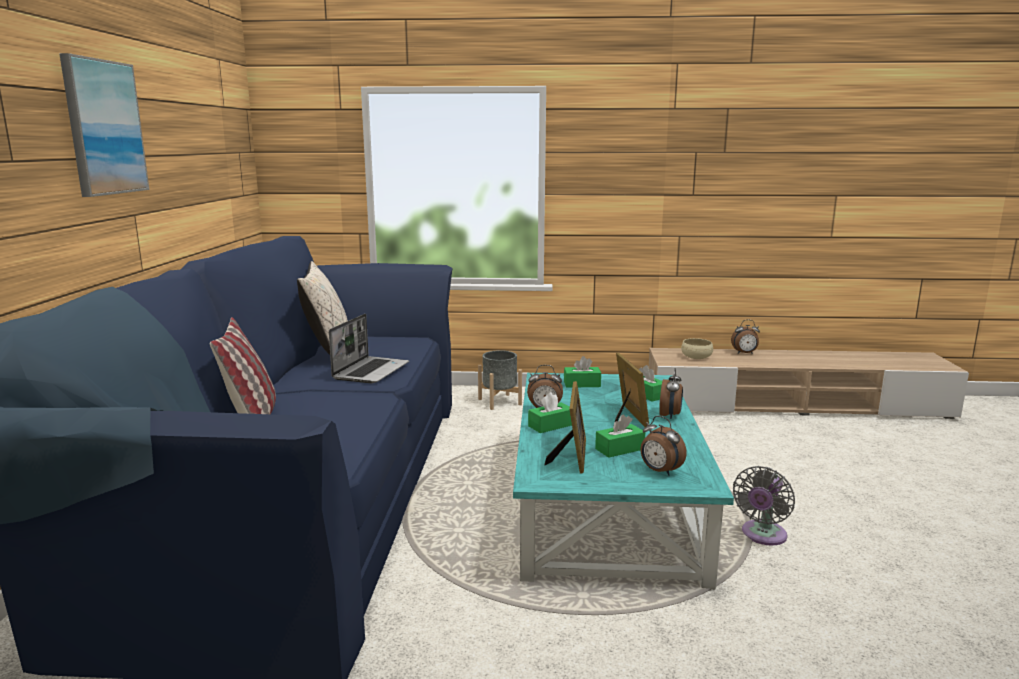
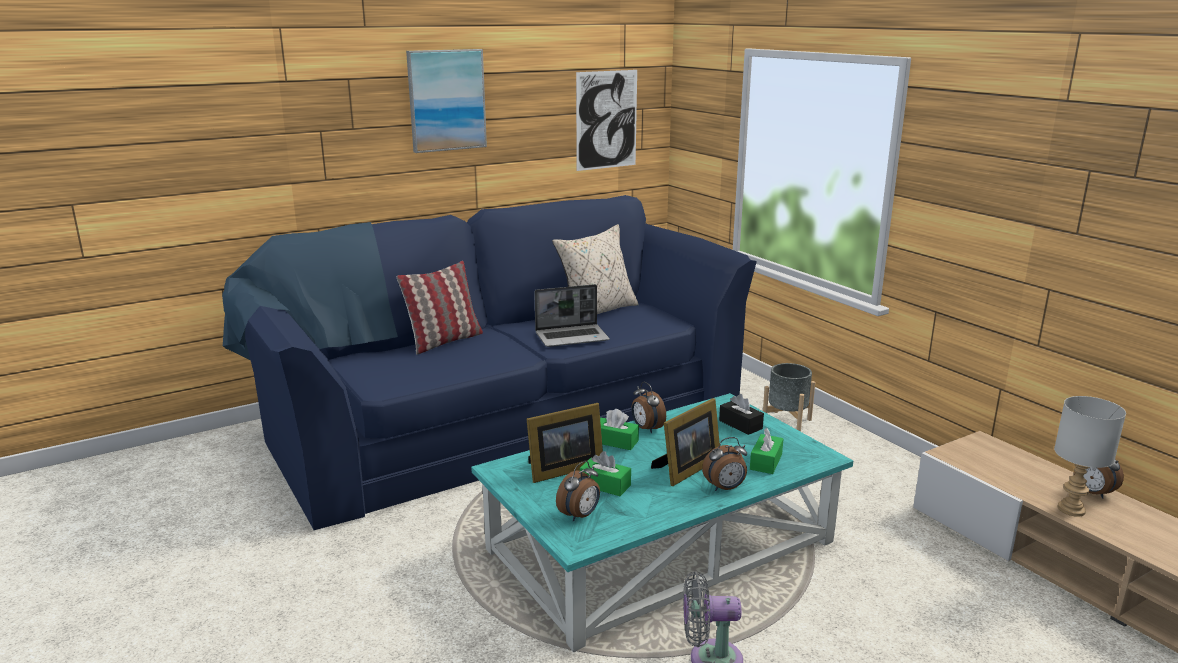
camera: 55 degrees right, 5 degrees up
(222, 162) = (606, 120): none -> picture
(582, 384) = (740, 424): green tissue box -> black tissue box
(659, 471) = (580, 515): alarm clock -> alarm clock turned 150 degrees counterclockwise
(696, 357) = (1006, 465): beige bowl -> none
(756, 362) = (1070, 509): none -> grey table lamp

